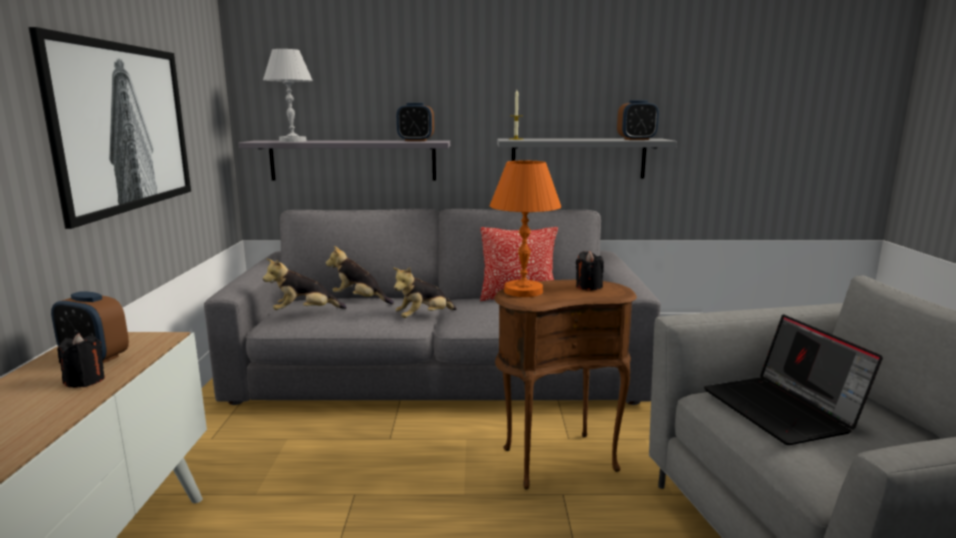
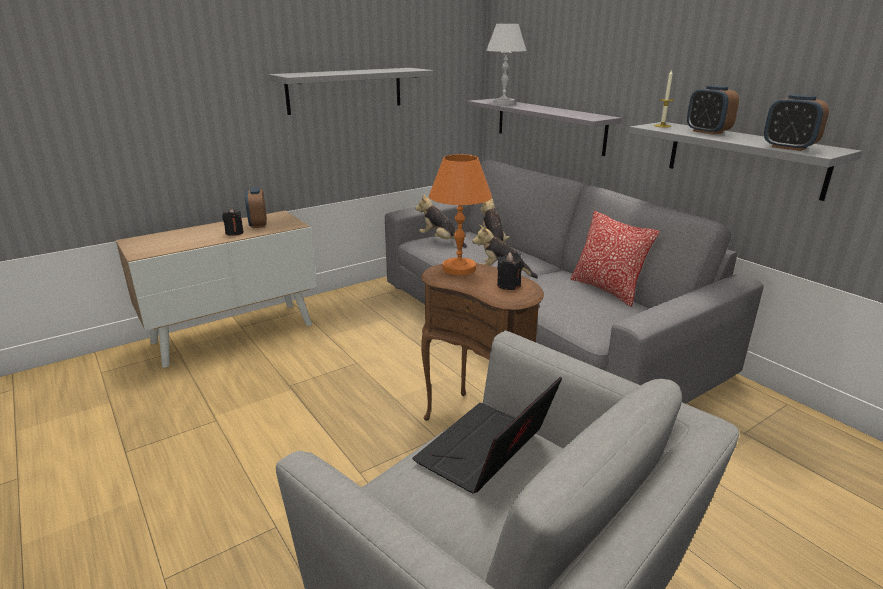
camera: 55 degrees right, 10 degrees up
(122, 127) = (345, 90): picture -> grey shelf
(415, 140) = (586, 114): alarm clock -> alarm clock (707, 132)

